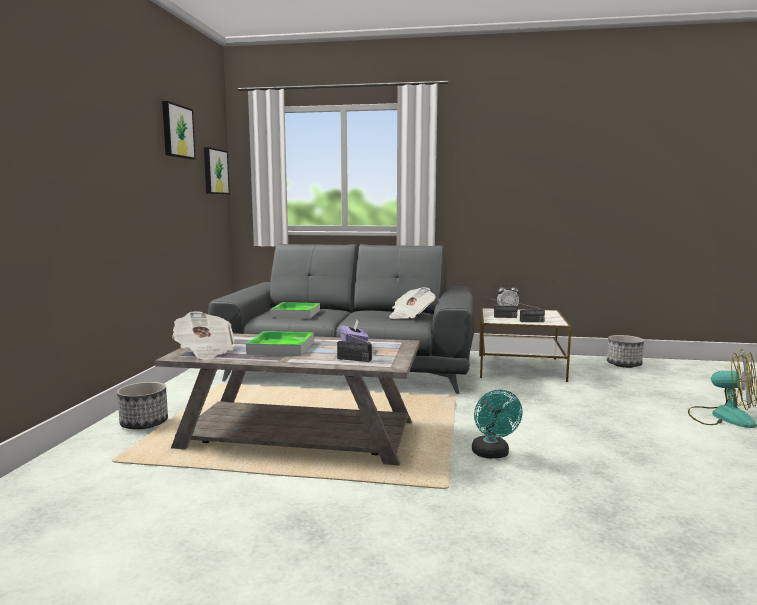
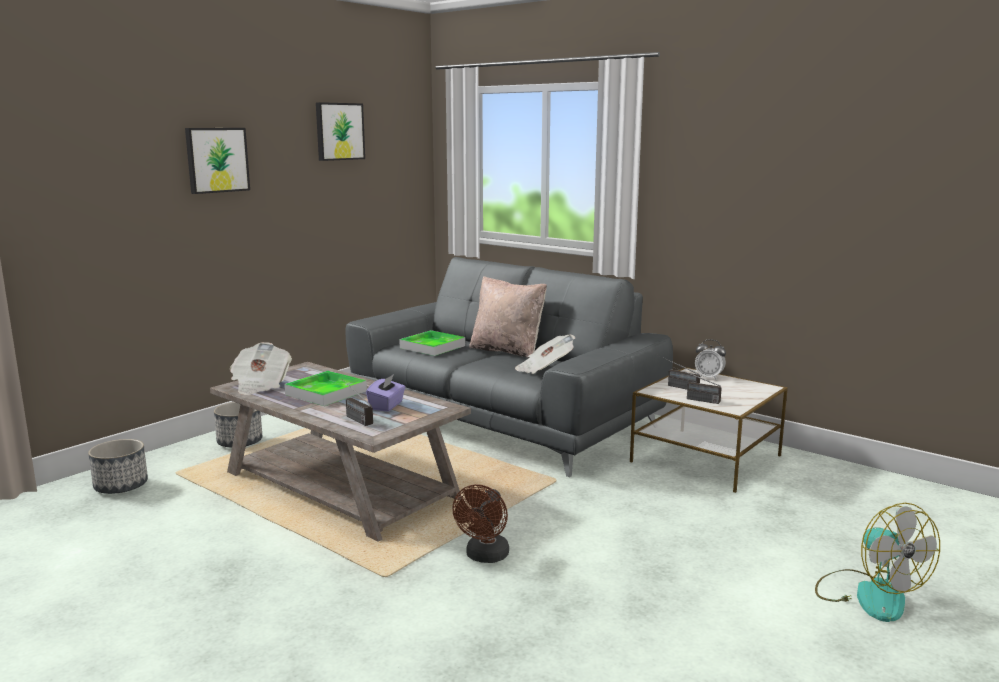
camera: 30 degrees right, 5 degrees up
(215, 171) = (404, 167): picture -> picture (216, 160)
(358, 310) = (507, 351): none -> beige pillow
(492, 454) = (485, 557): turquoise fan -> brown fan
(623, 364) = (871, 485): planter -> planter (120, 486)

